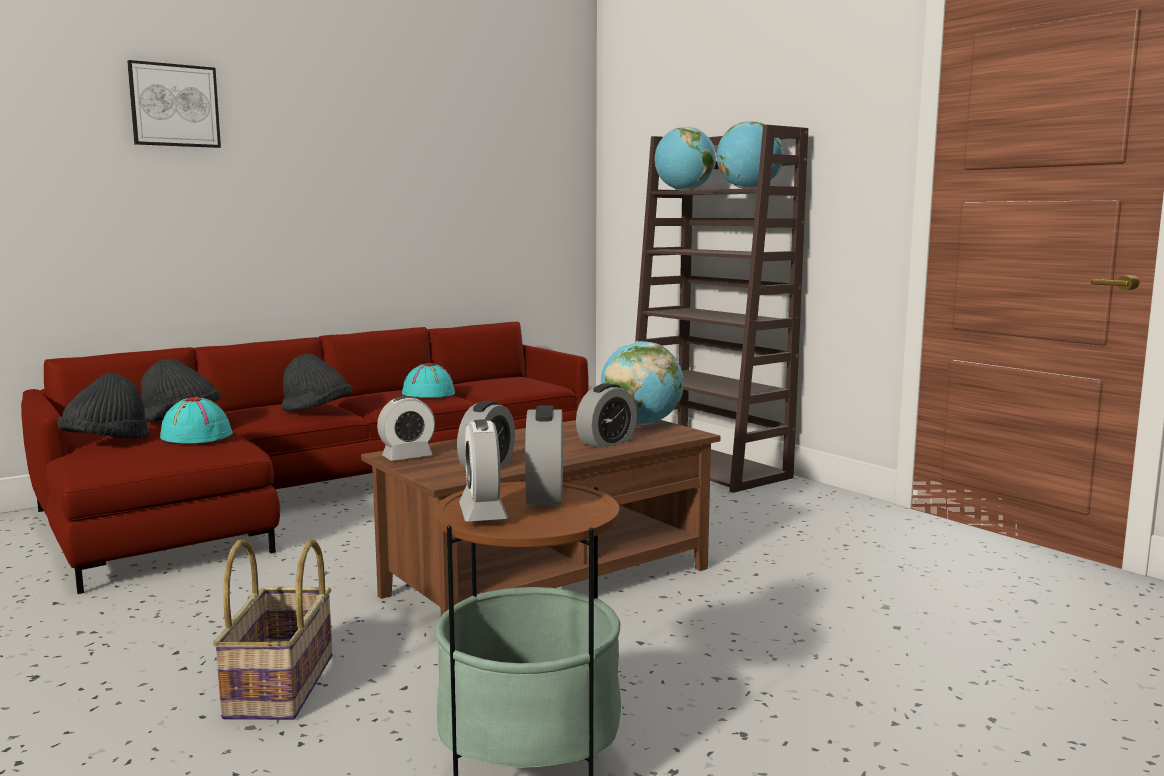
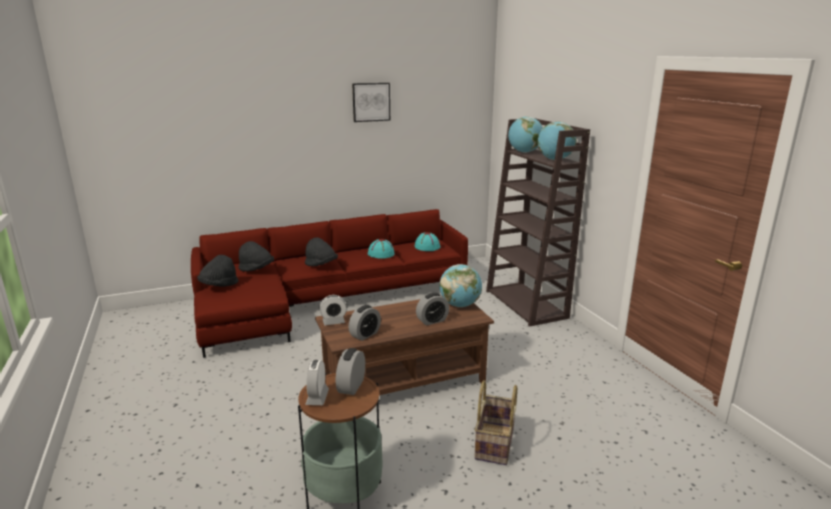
camera: 15 degrees right, 10 degrees up
(174, 105) = (257, 108): picture -> picture (371, 102)
(196, 436) = (257, 284): turquoise hat -> turquoise hat (427, 247)
(282, 686) = (266, 427): basket -> basket (495, 443)

